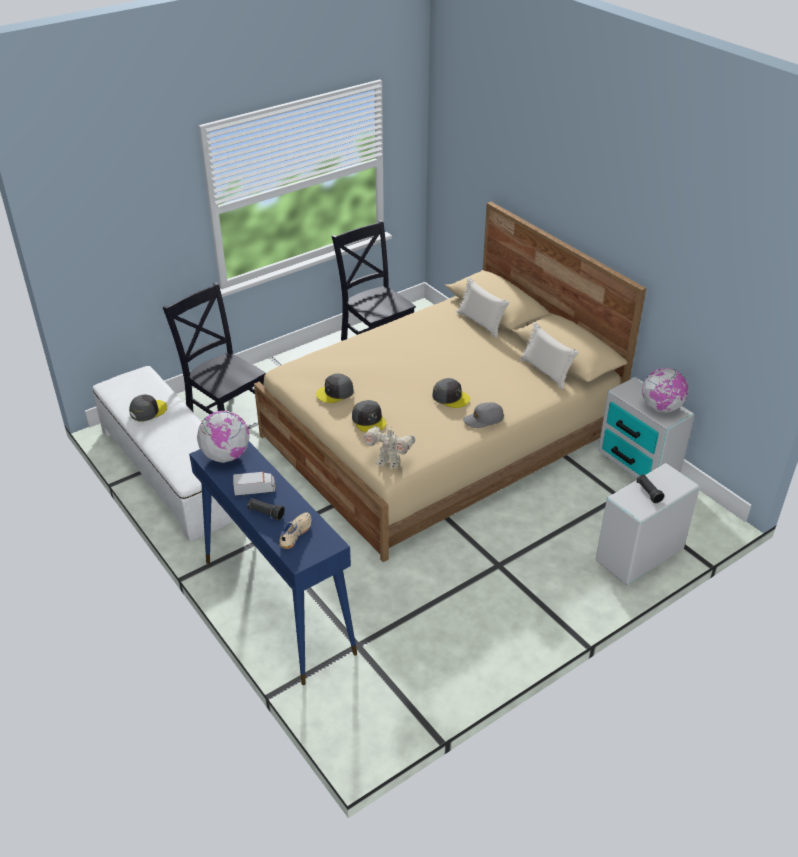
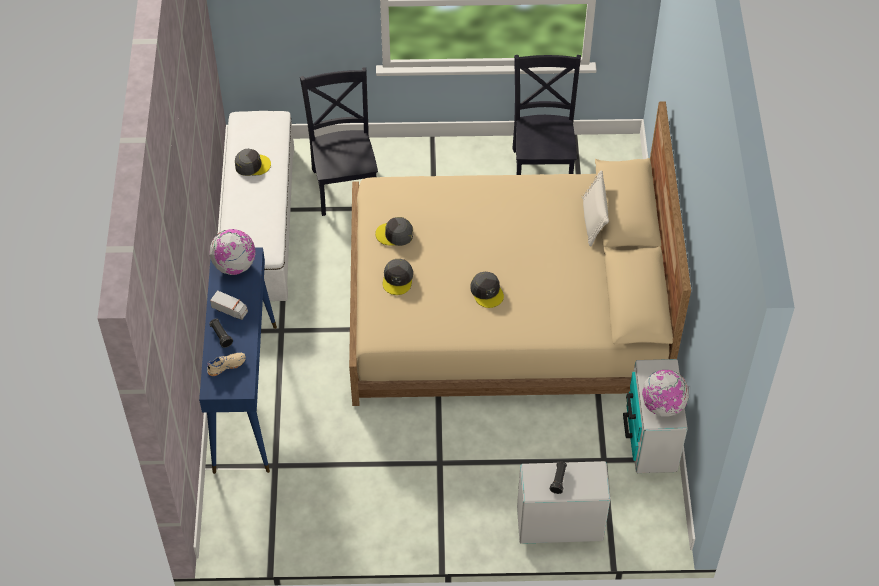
camera: 35 degrees right, 15 degrees up
(389, 462) = (378, 330): toy robot -> none
(483, 419) = (492, 331): grey cap -> none
(546, 372) = (597, 309): white pillow -> none

